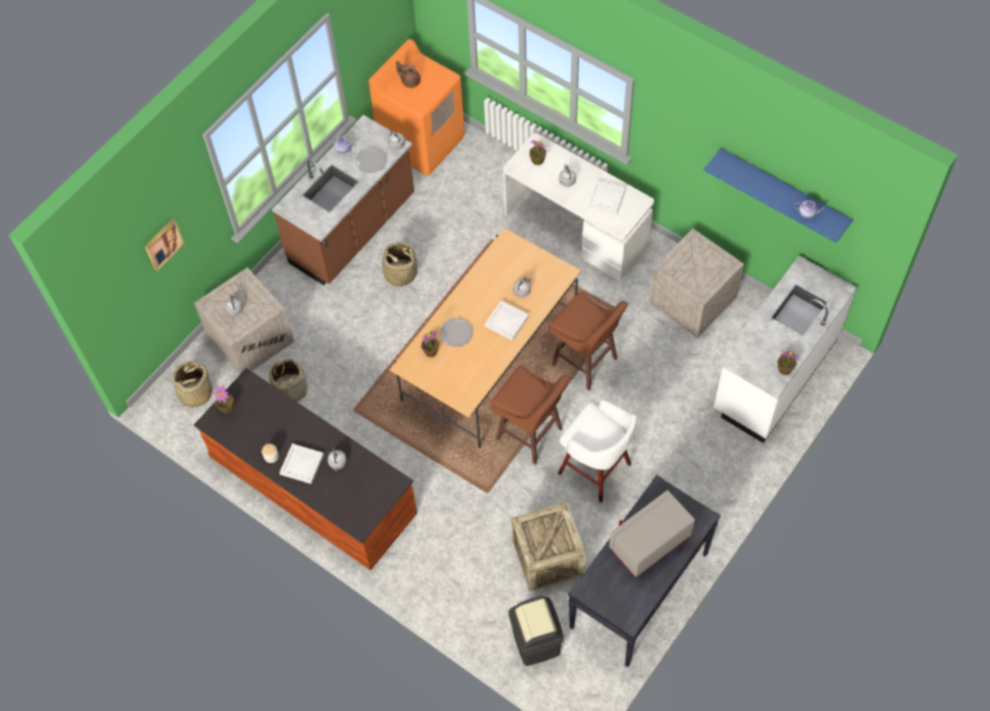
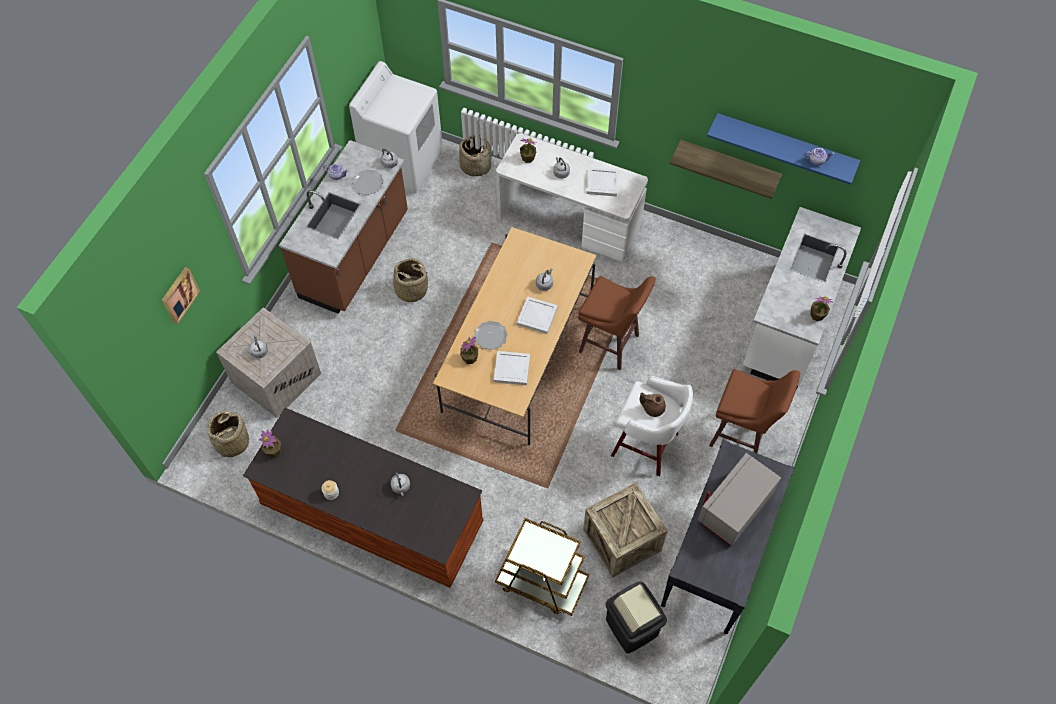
camera: 15 degrees left, 0 degrees up
(290, 389) = (328, 420): basket -> basket (475, 165)
(301, 464) = (364, 494): white tray -> white tray (511, 368)
(410, 81) = (389, 101): brown teapot -> brown teapot (652, 408)
(422, 142) = (403, 163): orange washing machine -> white washing machine
(459, 582) = (541, 582): none -> brown cart
(530, 436) = (575, 424): brown stool -> brown stool (741, 436)
(690, 300) = (693, 268): crate -> none
(733, 200) = (728, 164): none -> shelf

